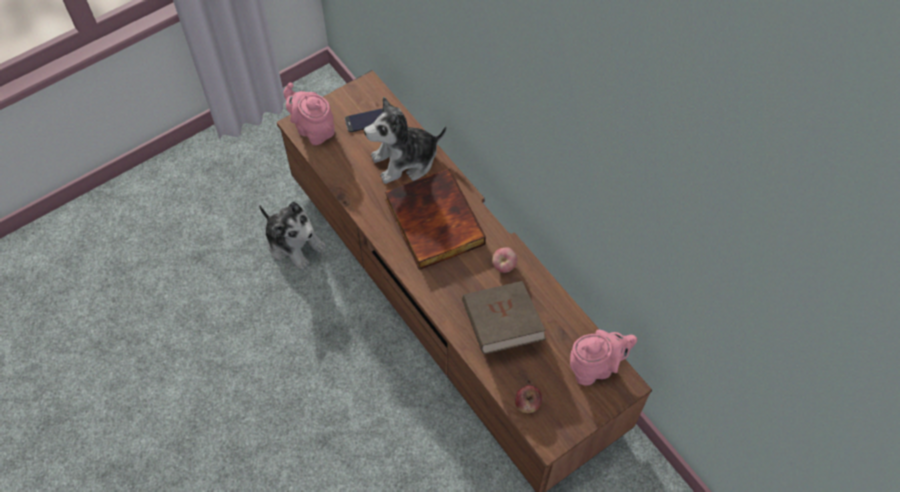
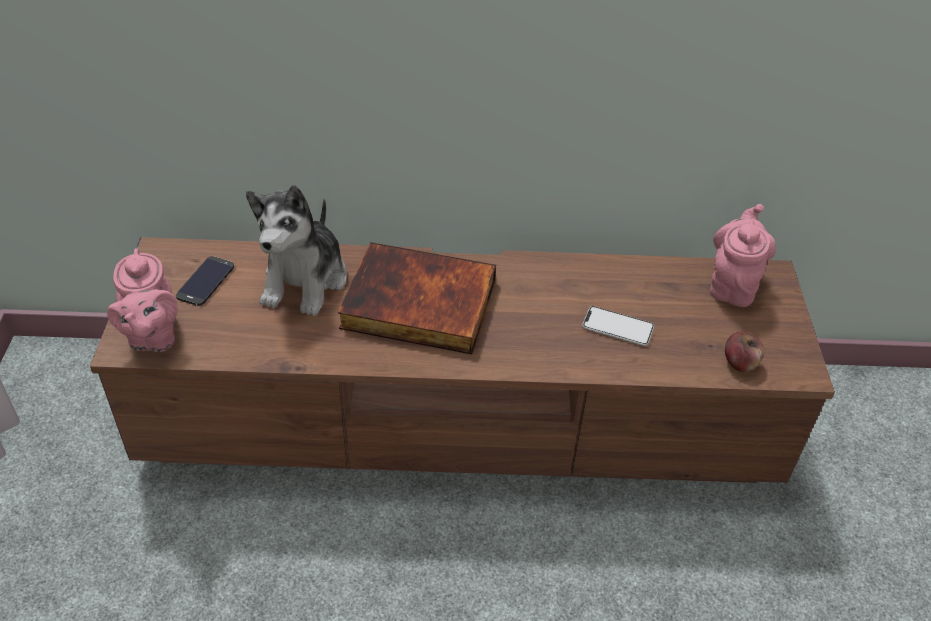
camera: 55 degrees left, 15 degrees down
(294, 243) = (219, 530): plush toy -> none
(313, 129) = (152, 336): pink teapot -> pink teapot turned 90 degrees counterclockwise
(501, 326) = (618, 327): brown book -> phone
(504, 266) = (539, 281): apple -> none

